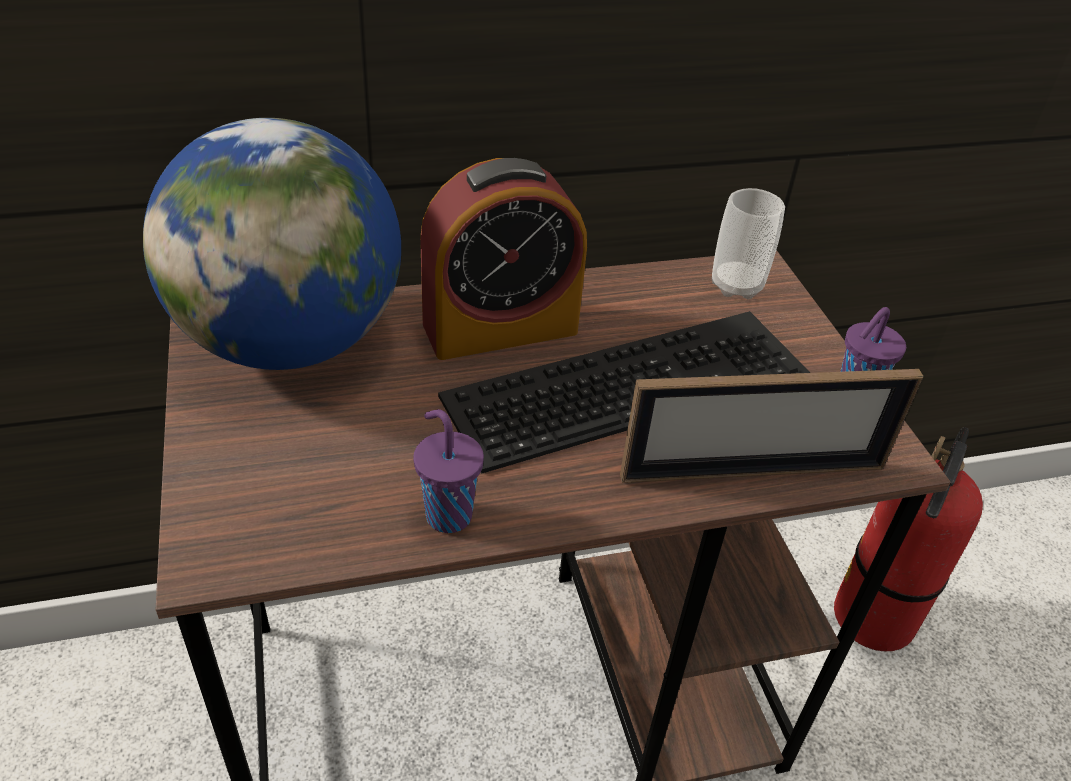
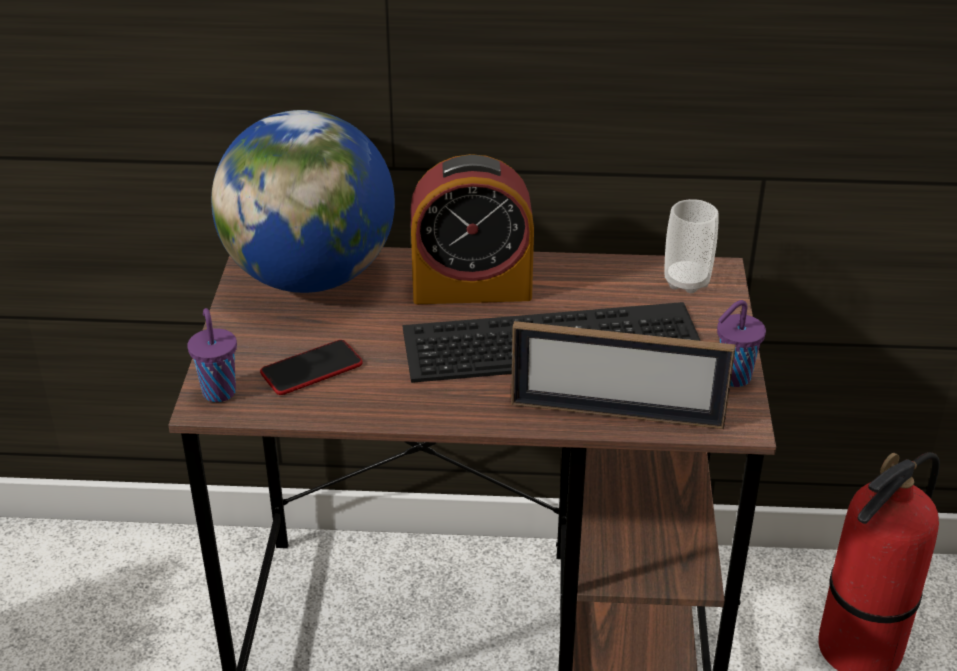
camera: 20 degrees right, 5 degrees down
(340, 477) = (311, 369): none -> phone
(447, 514) = (375, 403): purple cup -> purple cup (218, 391)

